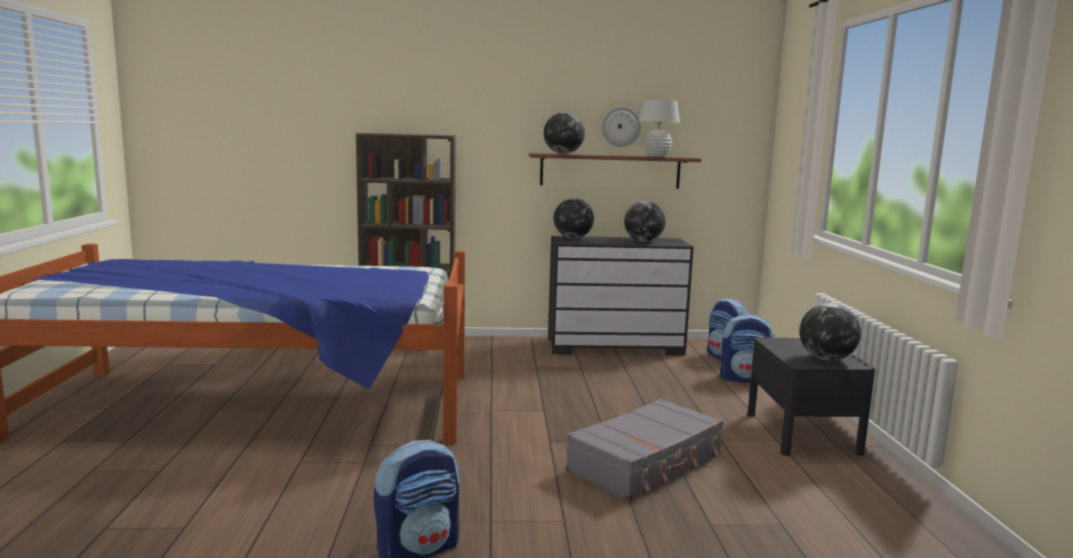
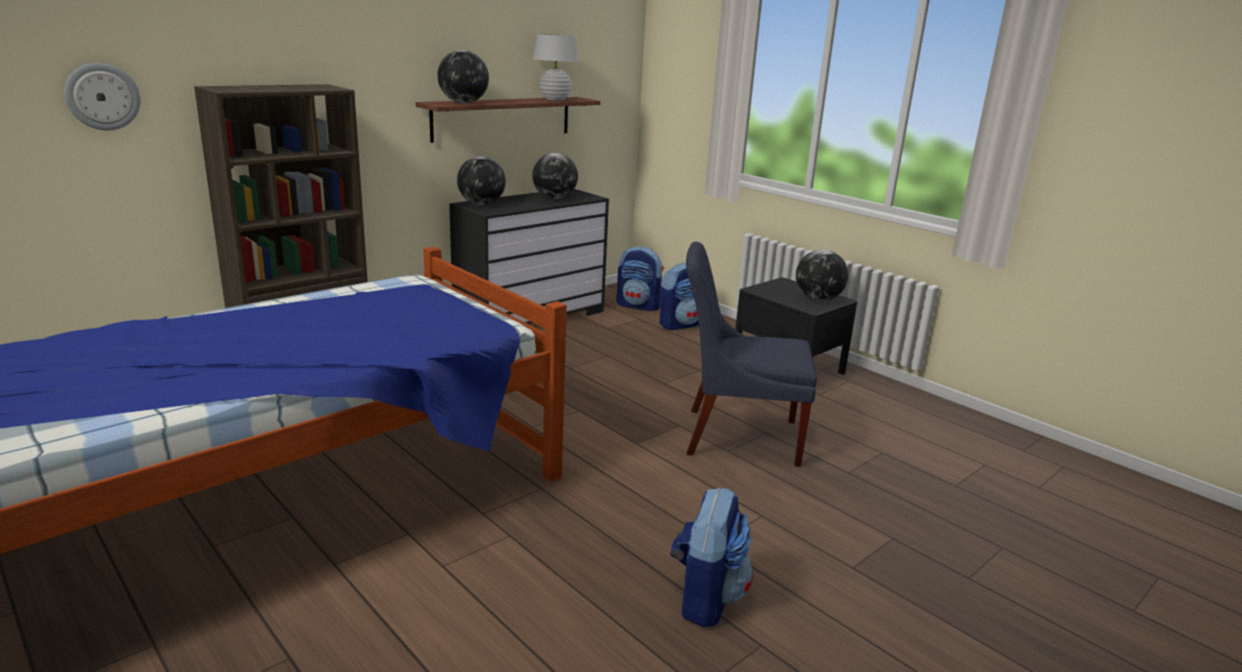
camera: 40 degrees left, 10 degrees up
(620, 126) = (510, 64): wall clock -> wall clock (102, 96)
(646, 464) = (735, 435): grey suitcase -> blue chair

